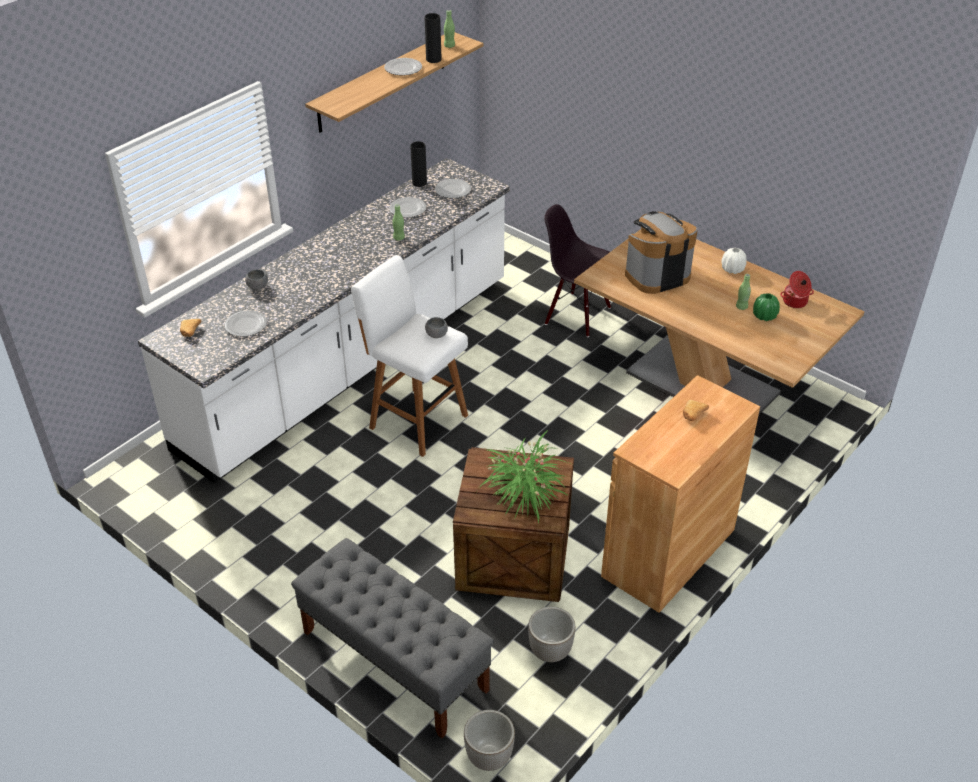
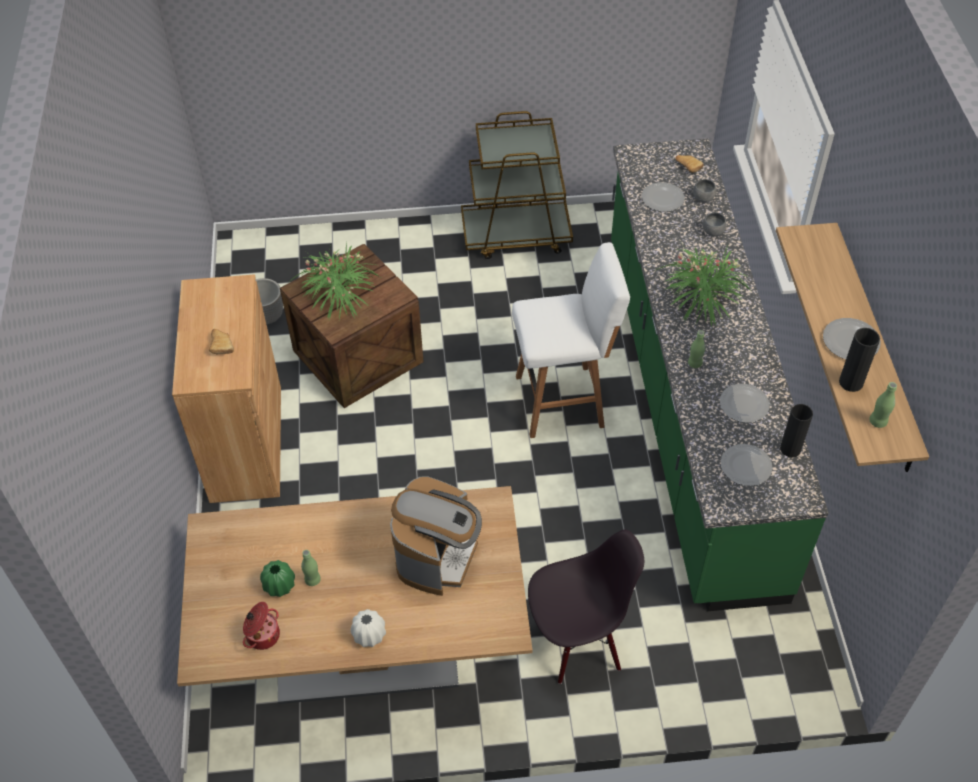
camera: 135 degrees right, 10 degrees up
(262, 559) = (516, 235): none -> brown cart
(334, 261) = (702, 298): none -> potted plant
(350, 364) = (687, 407): white counter -> green counter
(394, 660) = (358, 245): grey bench -> none
(436, 335) = (545, 332): grey bowl -> grey bowl (703, 198)
(488, 757) = (245, 242): planter -> none

